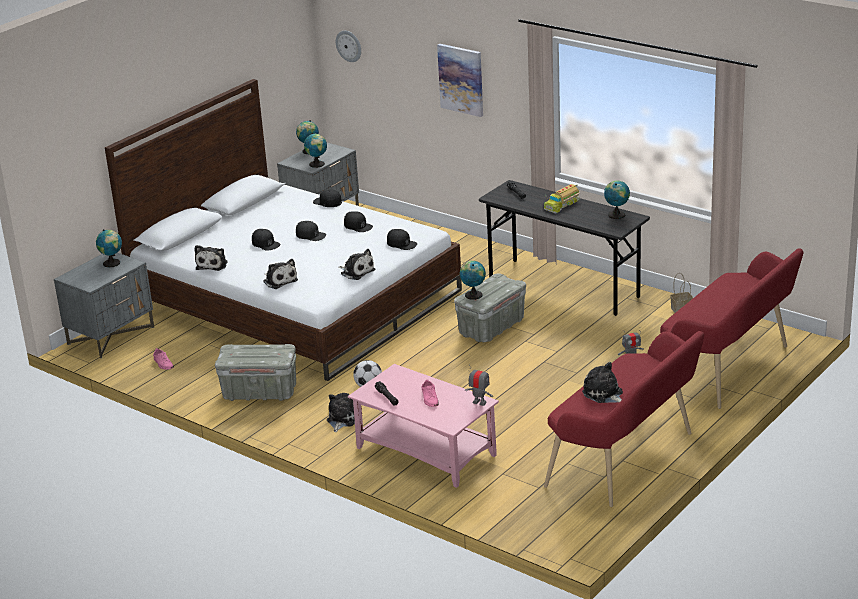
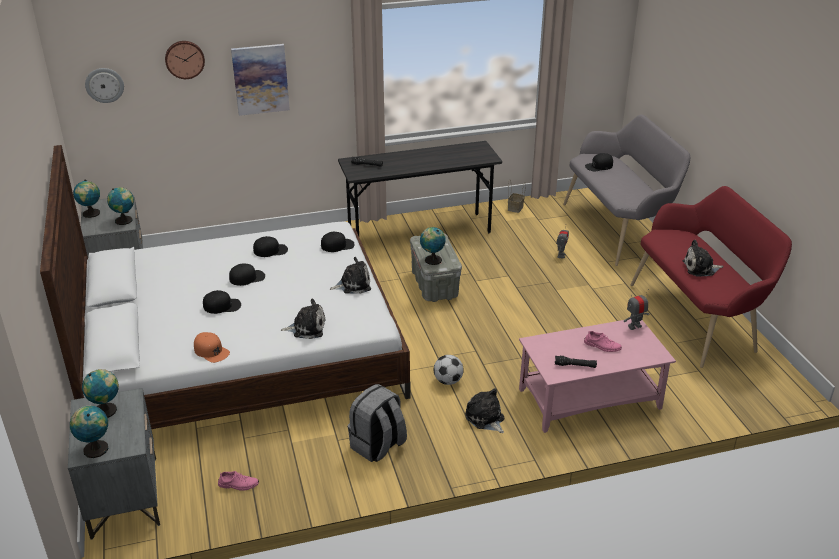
camera: 55 degrees left, 5 degrees up
(213, 264) = (211, 351): plush toy -> orange cap
(259, 392) = (378, 446): grey storage box -> grey backpack
(327, 202) = (198, 246): black cap -> black cap (599, 166)
(405, 42) = (184, 59): none -> wall clock
(561, 204) = (415, 158): toy truck -> none
(616, 214) = (464, 148): globe -> globe (95, 448)
(730, 370) = (618, 229): red bench -> grey bench

